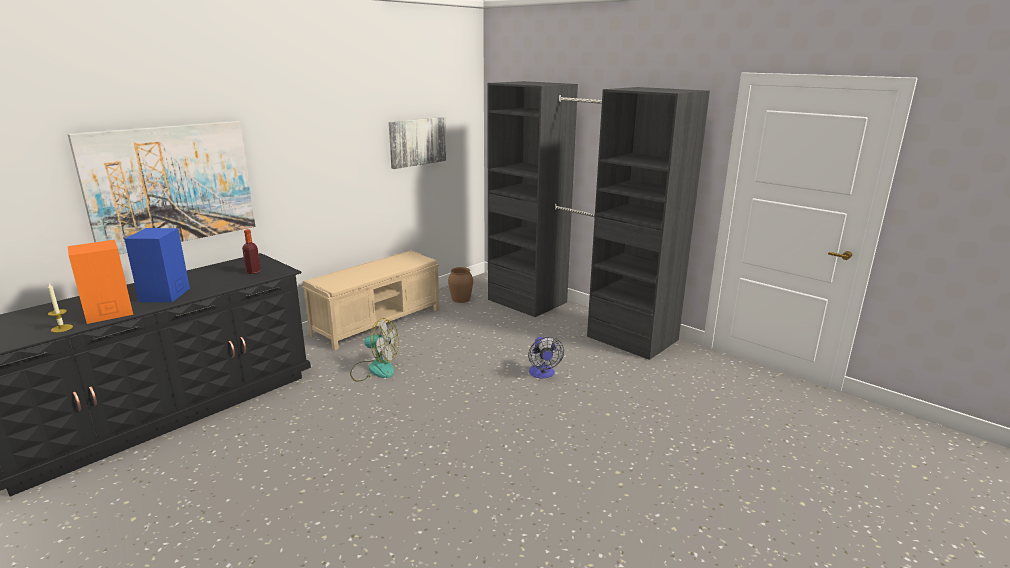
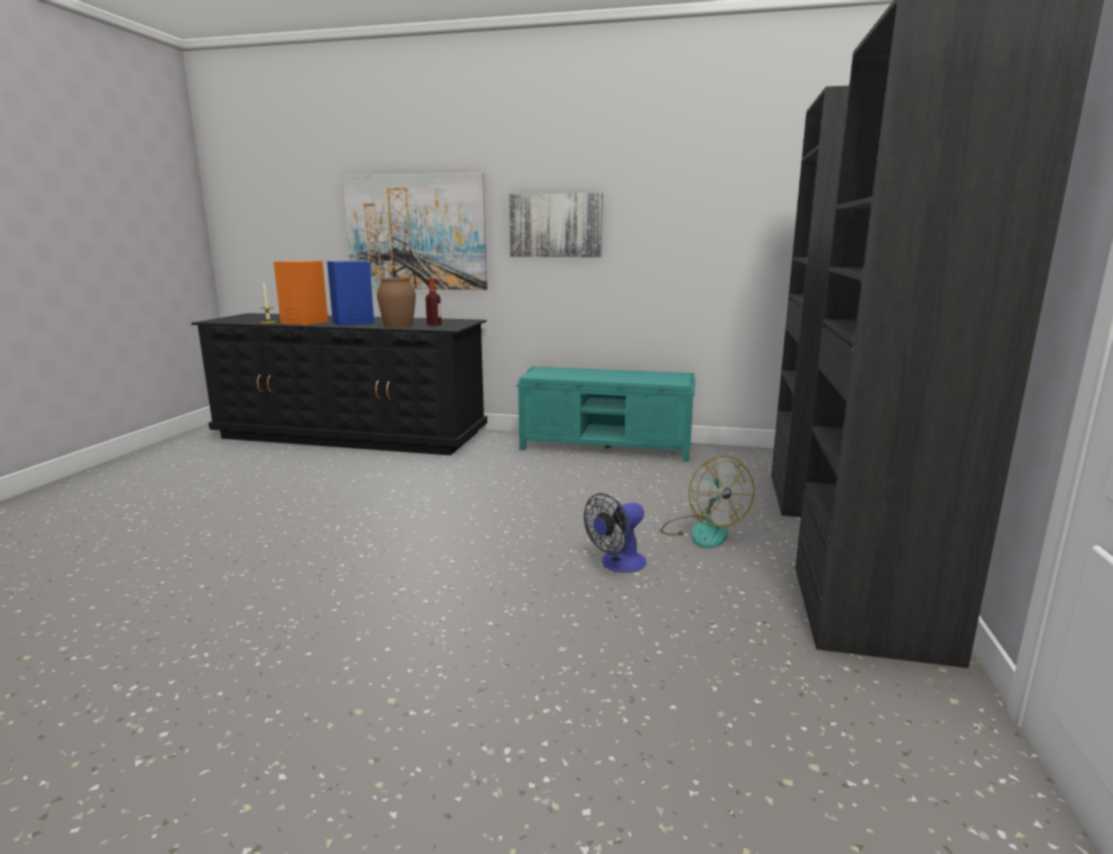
camera: 60 degrees right, 5 degrees down
(374, 369) = (503, 475): fan -> fan (702, 531)
(378, 322) = (607, 447): beige bench -> turquoise bench
(417, 142) = (729, 219): picture -> picture (556, 225)
(461, 299) = (740, 463): brown vase -> brown vase (398, 325)

